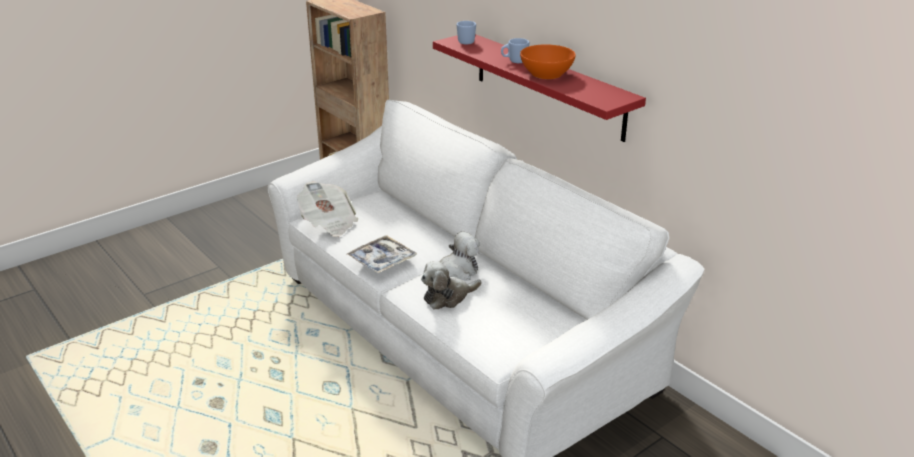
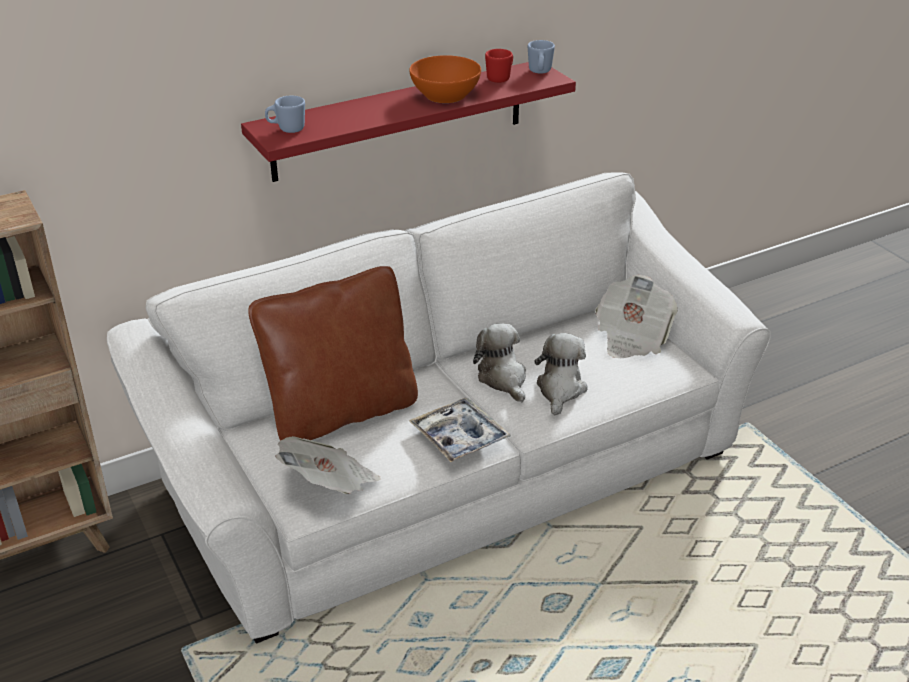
camera: 80 degrees left, 5 degrees up
(399, 217) = (341, 412): none -> brown pillow
(448, 297) = (560, 389): plush toy -> plush toy turned 150 degrees counterclockwise
(514, 61) = (390, 107): blue mug -> blue mug (540, 72)
(532, 327) = (632, 337): none -> newspaper
(593, 87) = (501, 78): none -> red mug

